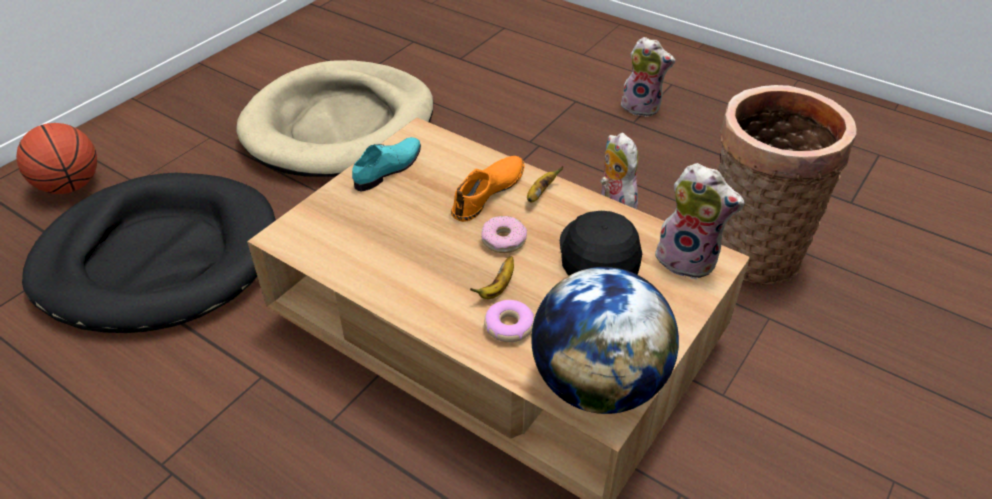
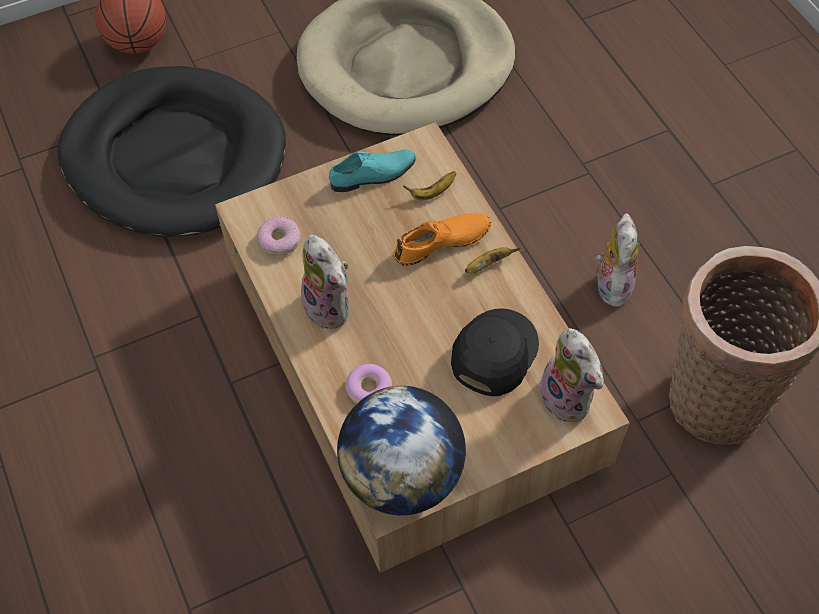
camera: 30 degrees right, 15 degrees up
(497, 288) = (384, 347): banana -> banana (432, 193)
(504, 240) = (421, 300): donut -> donut (280, 240)
(642, 107) = (737, 167): plush toy -> plush toy (331, 307)

